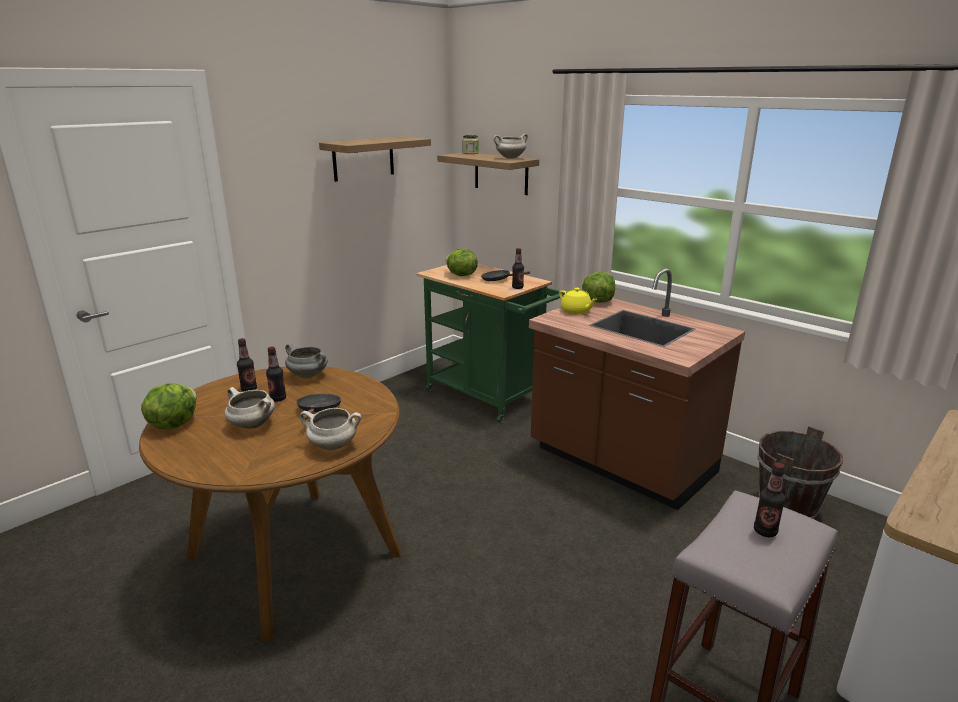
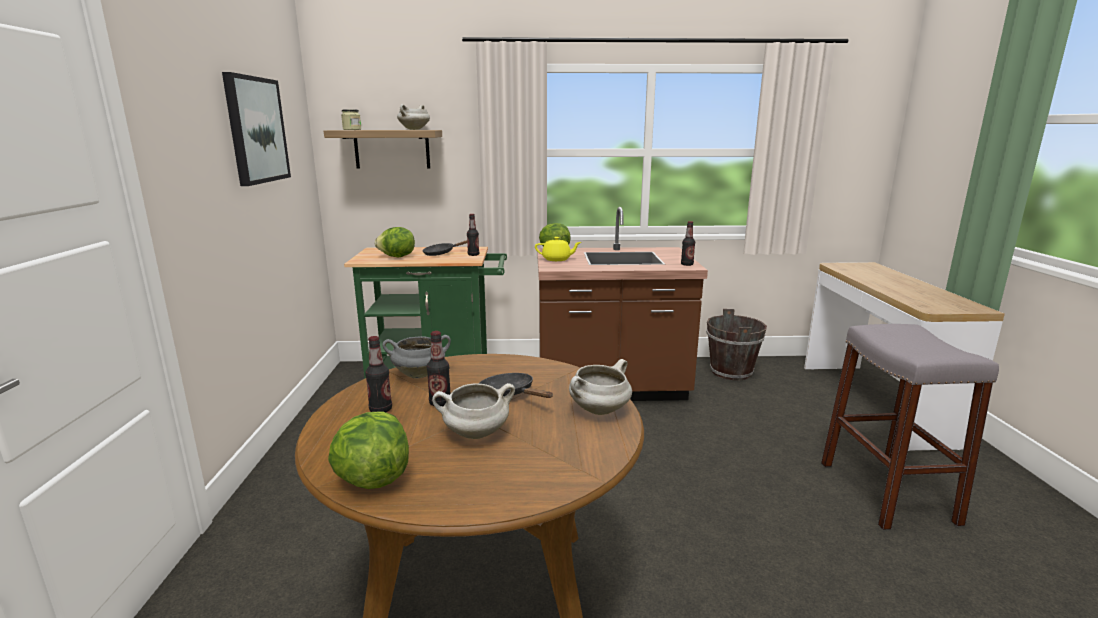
camera: 45 degrees left, 5 degrees down
(363, 158) = (256, 130): shelf -> picture
(765, 531) = (908, 337): bottle -> bottle (687, 264)

